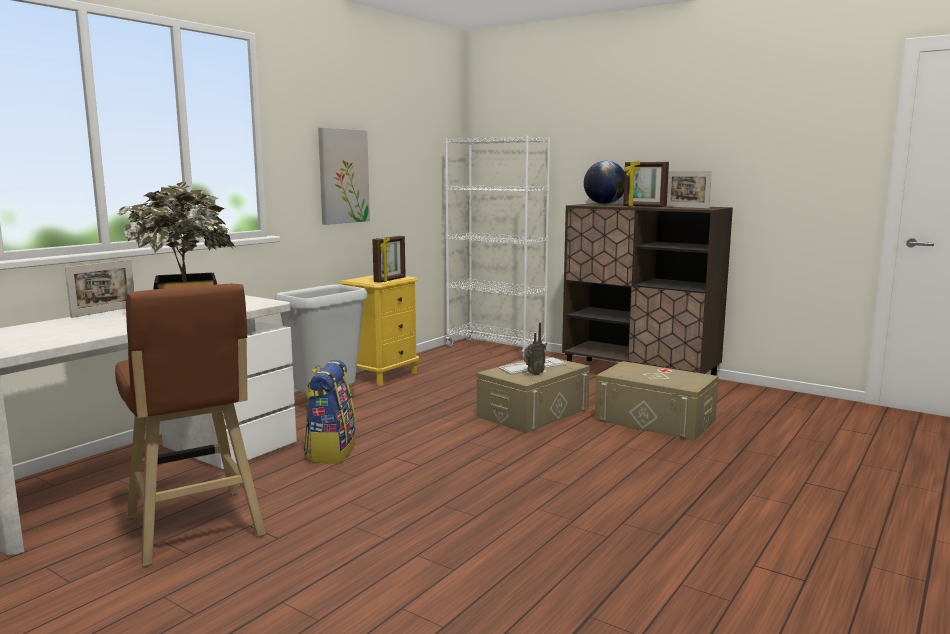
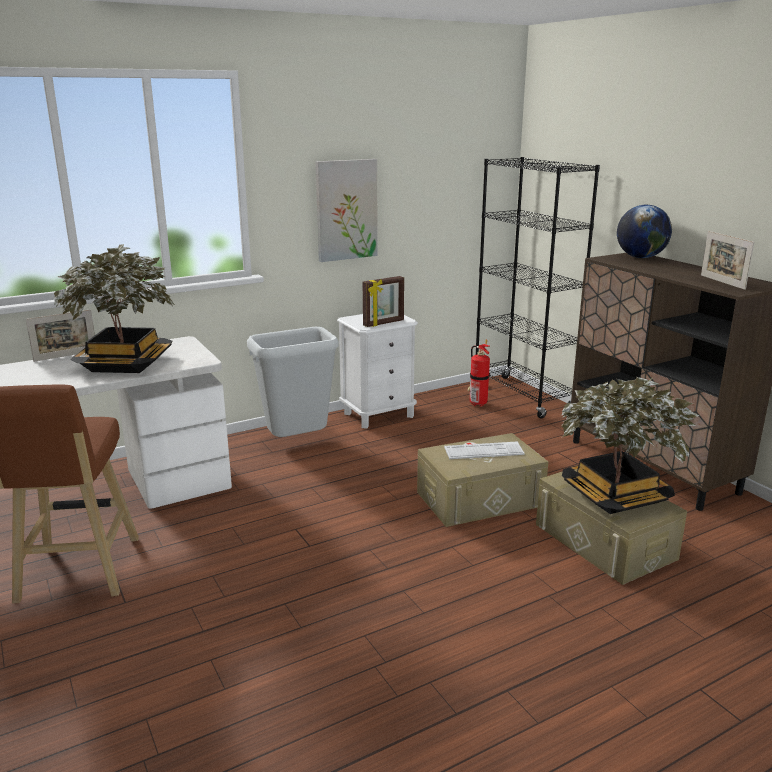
camera: 25 degrees right, 10 degrees up
(330, 451) = (249, 507): backpack -> none
(383, 375) = (378, 415): yellow nightstand -> white nightstand
(462, 358) = (477, 403): none -> fire extinguisher
(496, 349) = (522, 397): white bookcase -> black bookcase
(533, 374) = (472, 463): radio -> none
(644, 207) = (668, 275): picture frame -> none
(662, 375) = (614, 496): none -> potted plant

